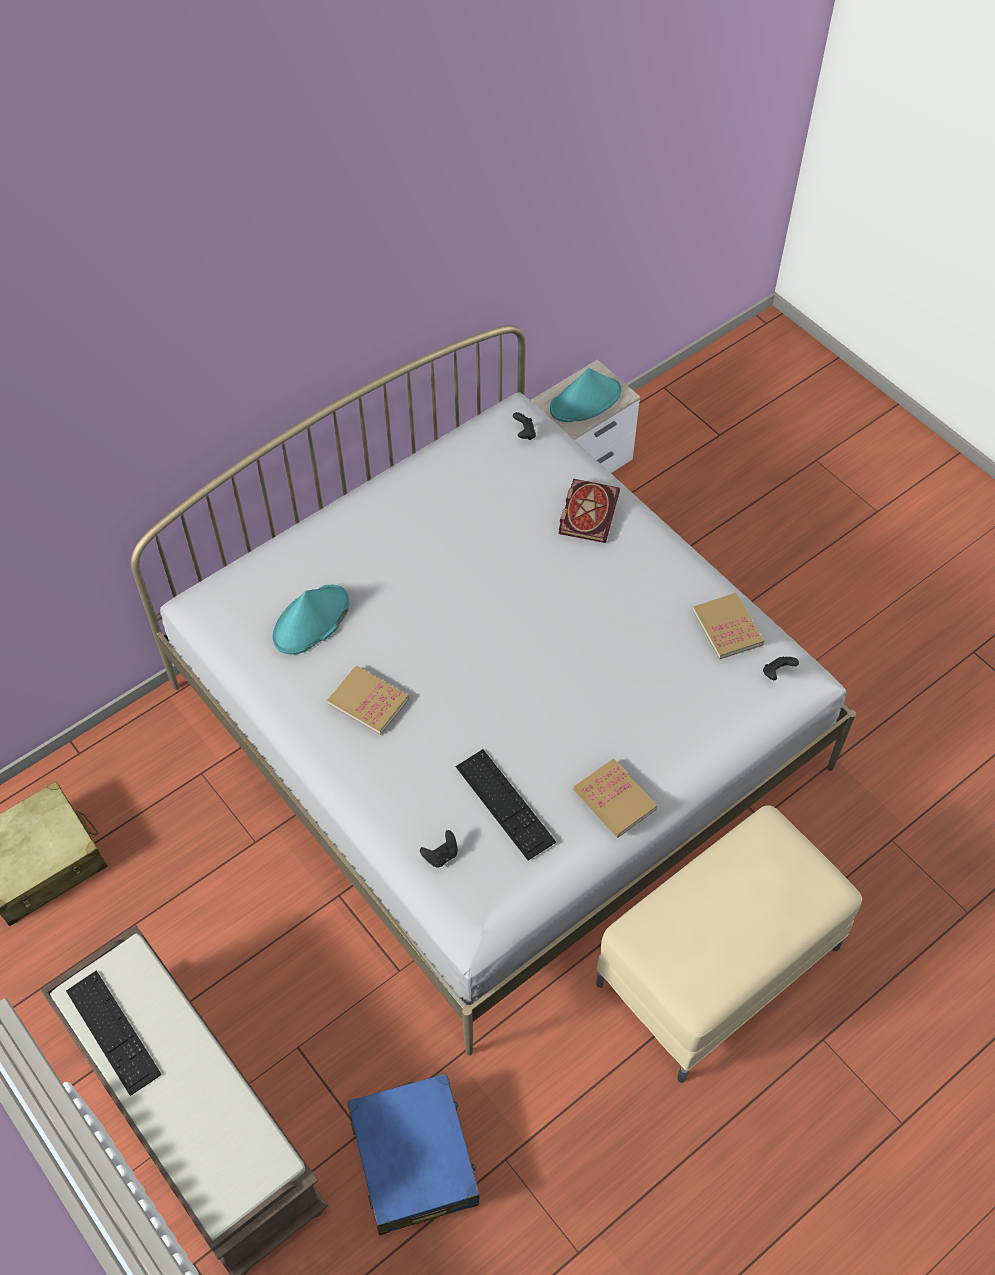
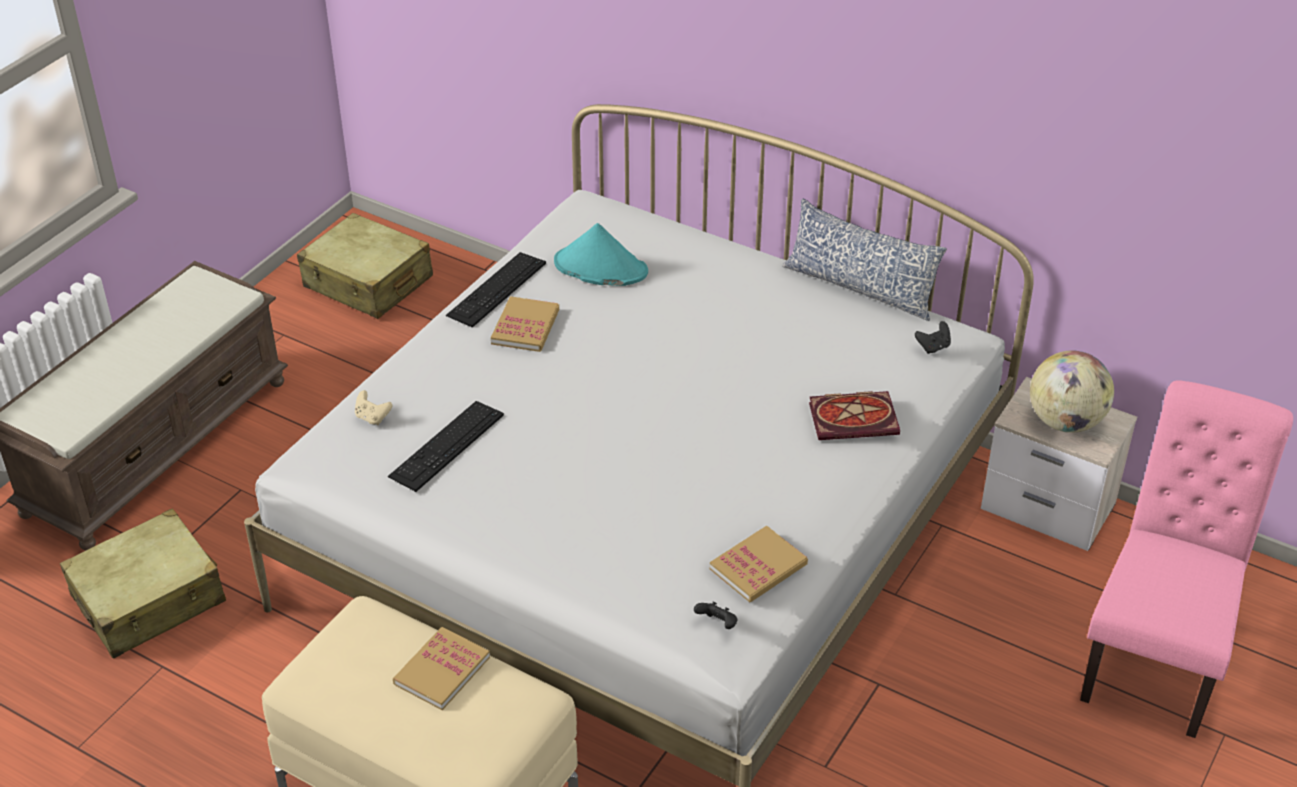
camera: 70 degrees right, 15 degrees down
(113, 1032) = (166, 307): keyboard -> keyboard (496, 289)
(414, 1159) = (149, 599): blue suitcase -> beige suitcase
(425, 452) = (859, 287): none -> pillow
(441, 855) = (372, 417): black game controller -> beige game controller
(585, 400) = (1065, 422): turquoise hat -> globe
(614, 800) = (484, 524): book -> book (442, 671)
(738, 464) = (1156, 654): none -> pink chair

